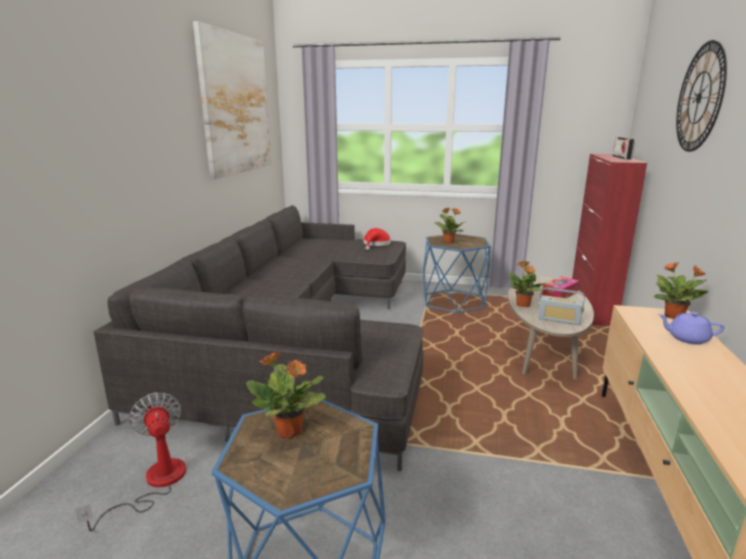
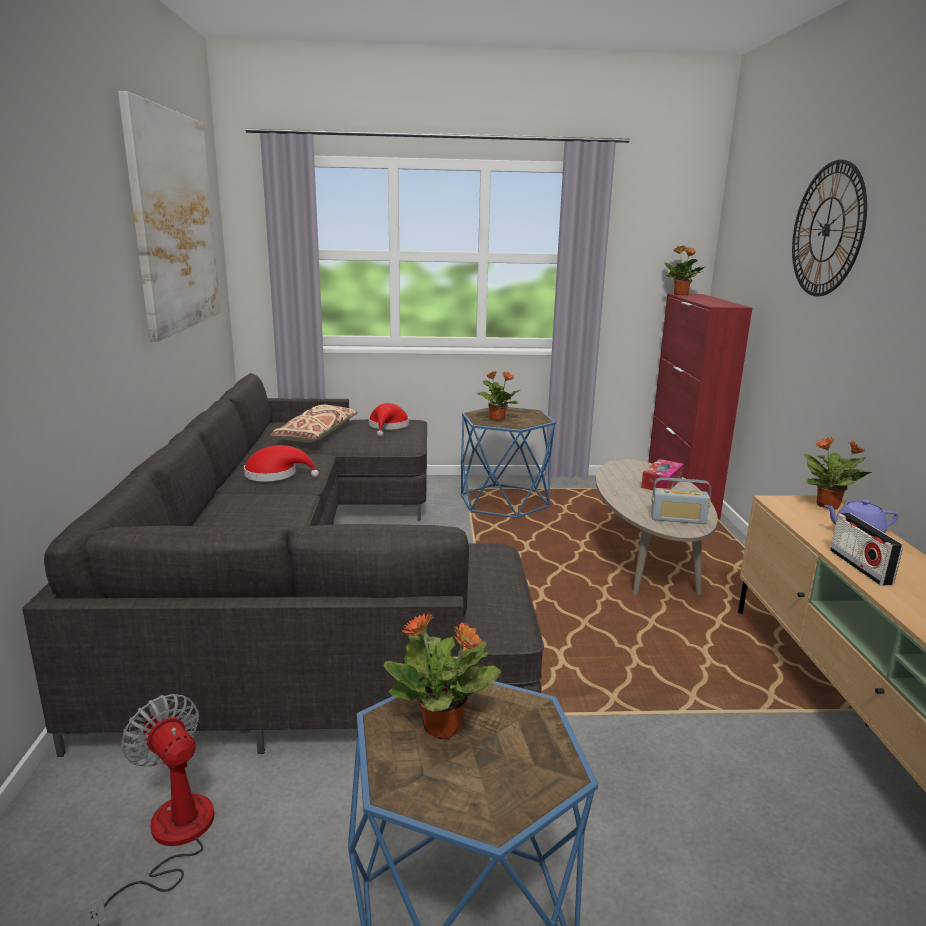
camera: 15 degrees left, 0 degrees up
(287, 269) = (275, 475): none -> red hat
(326, 247) = (316, 435): none -> beige pillow
(523, 305) = (624, 502): potted plant -> potted plant (681, 294)
(621, 158) = (714, 300): radio -> radio (860, 567)

